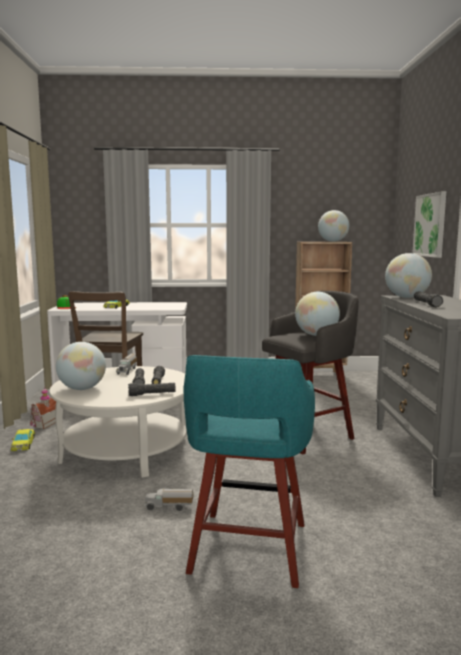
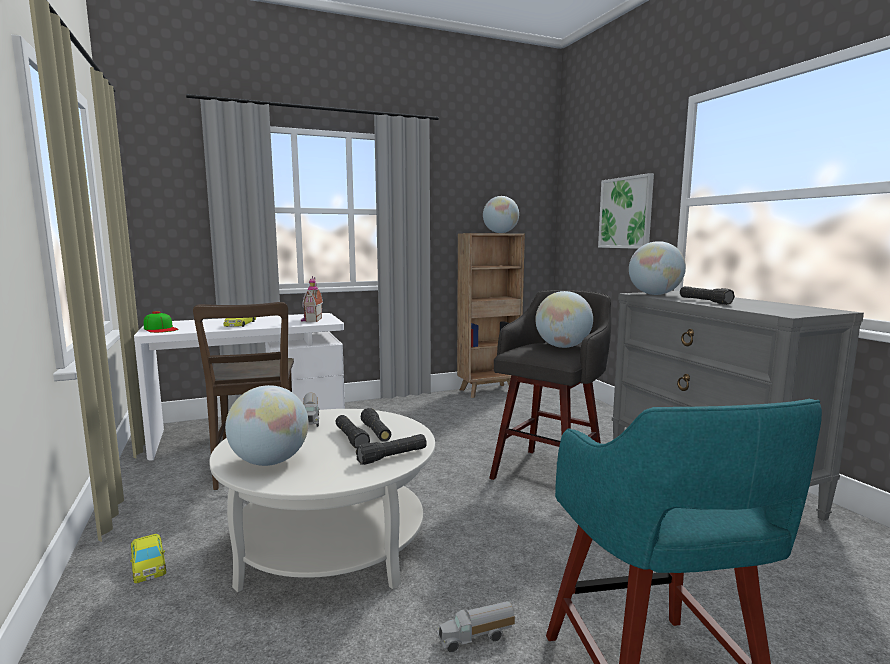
camera: 20 degrees left, 0 degrees up
(44, 424) = (166, 518): toy house -> toy house (311, 320)

